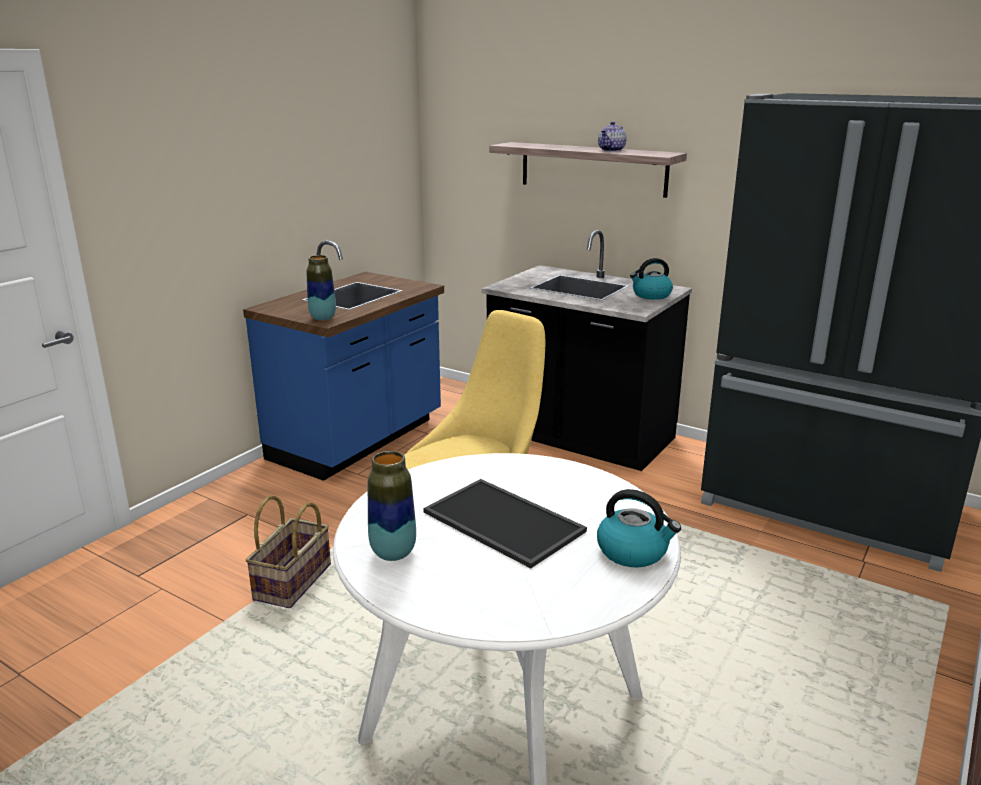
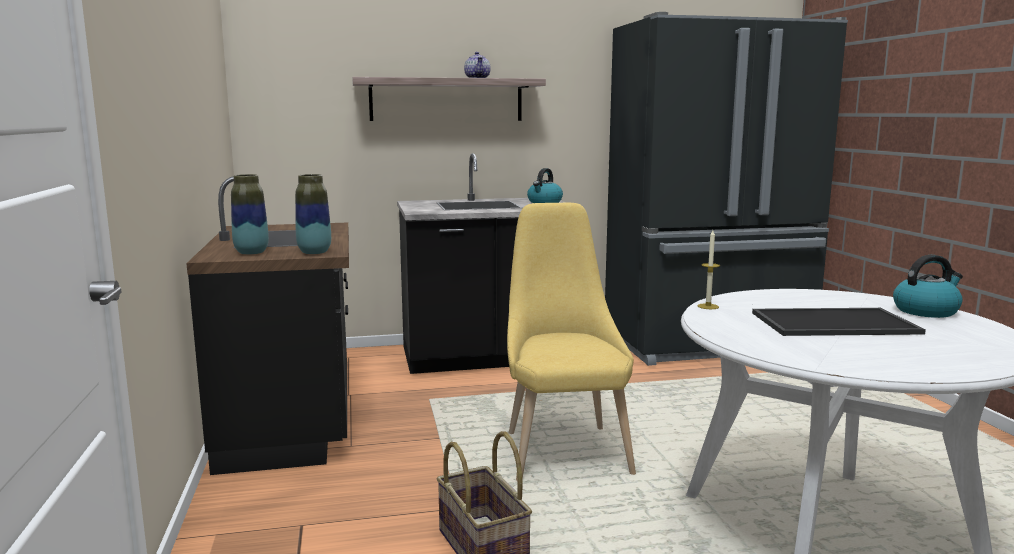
camera: 45 degrees left, 10 degrees down
(358, 440) = (292, 422): blue counter -> black counter
(393, 553) = (849, 358): vase -> vase (251, 253)
(473, 462) = (708, 306): none -> candle

